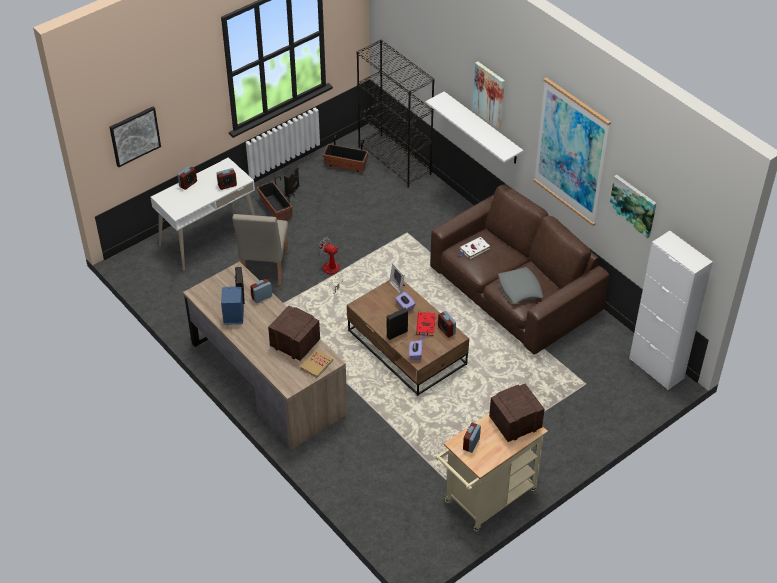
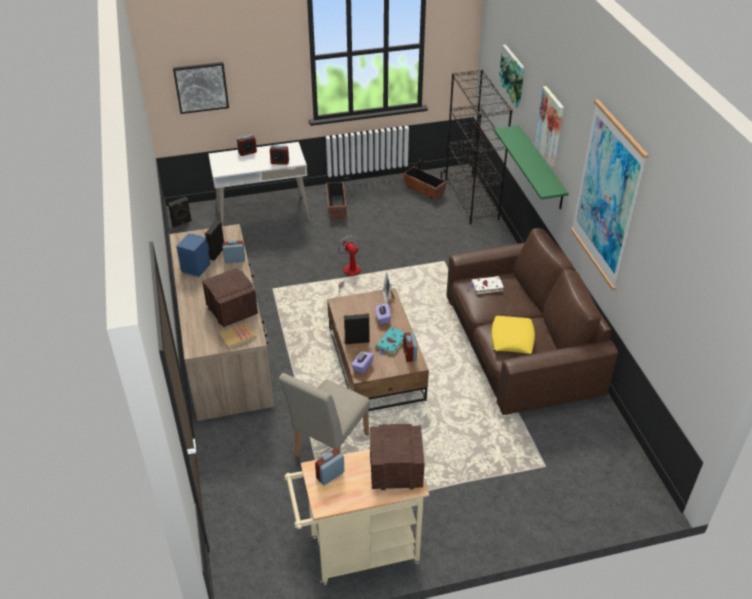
camera: 25 degrees right, 5 degrees down
(264, 270) = (290, 254): beige chair -> beige chair (328, 449)
(293, 191) = (362, 198): black speaker -> black speaker (182, 223)
(426, 326) = (391, 343): red book -> turquoise book
(482, 128) = (540, 168): white shelf -> green shelf
(520, 289) = (512, 338): grey pillow -> yellow pillow
(633, 205) = (654, 269): picture -> picture (513, 76)
(656, 368) = (638, 479): white cabinet -> none

